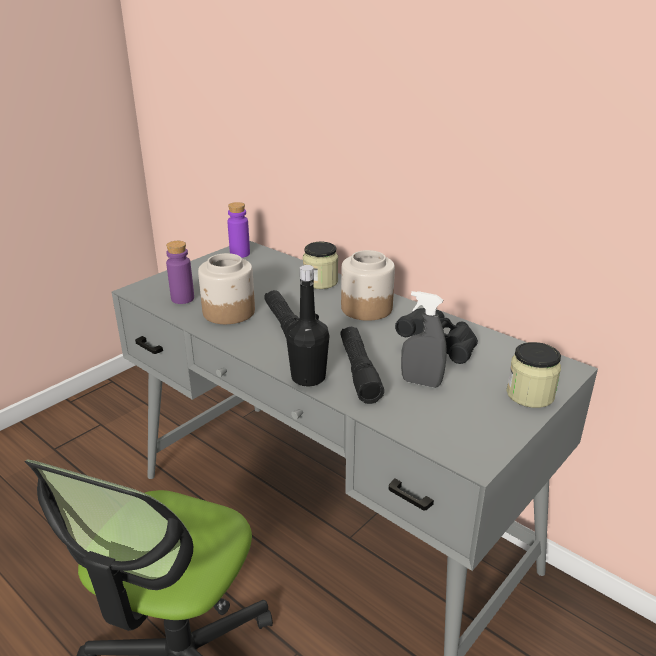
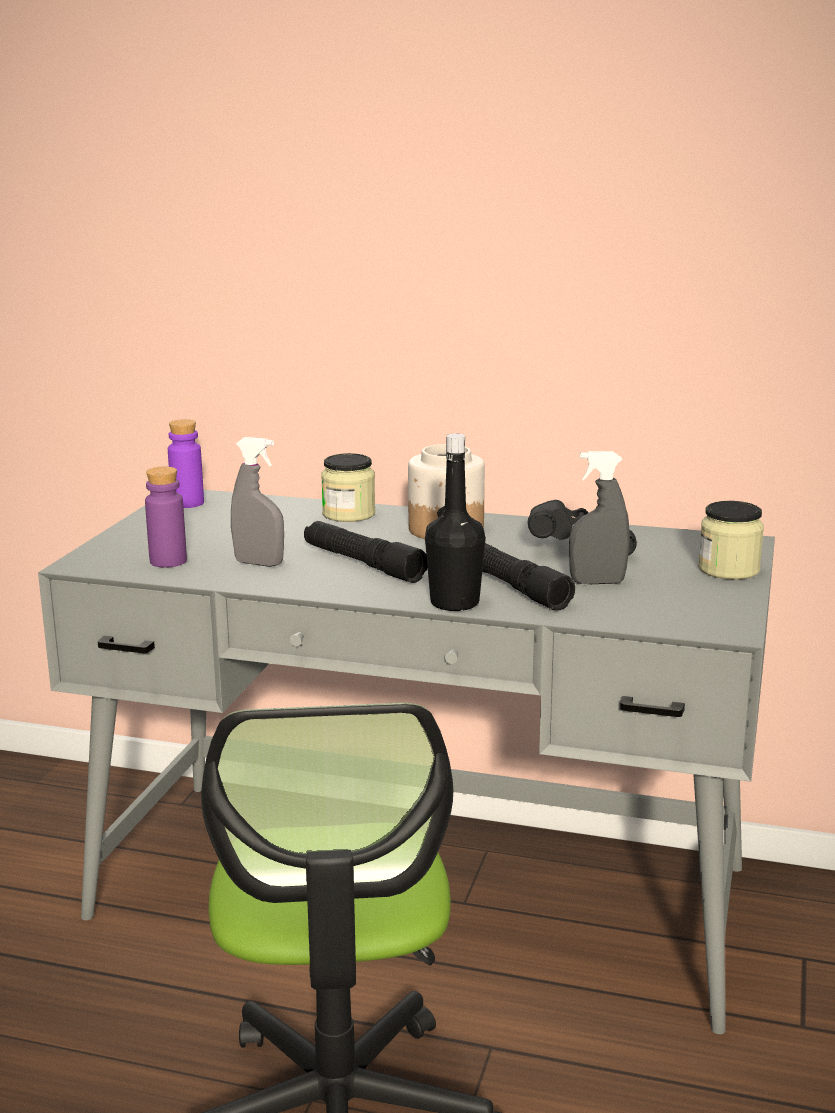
camera: 25 degrees left, 10 degrees down
(228, 312) = (259, 563): jar -> grey spray bottle

